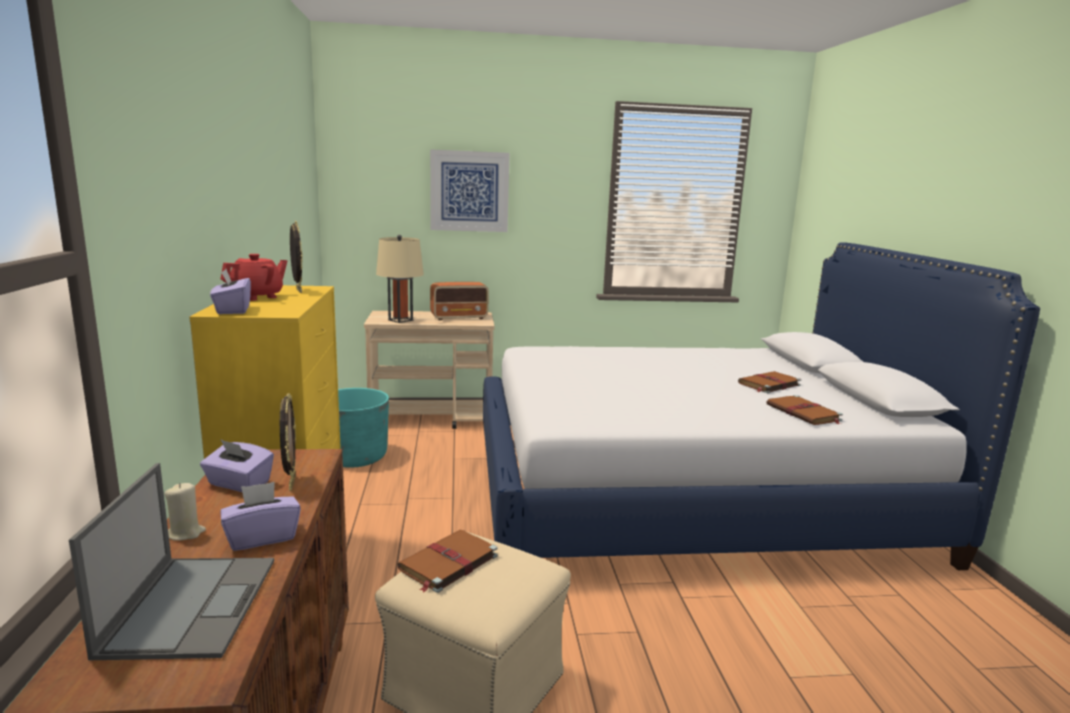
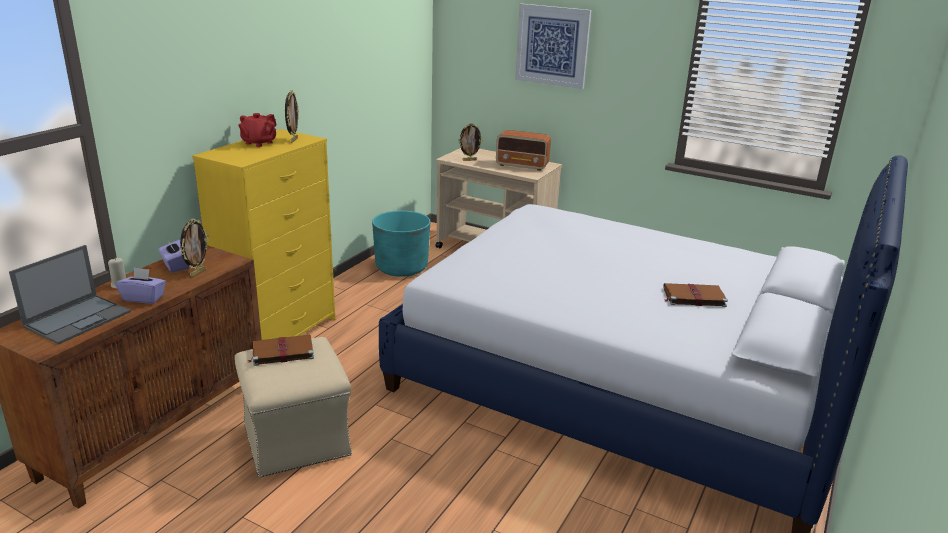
camera: 35 degrees right, 10 degrees up
(232, 310) = (221, 154): purple tissue box -> none
(257, 297) = (258, 143): red teapot -> red teapot turned 135 degrees clockwise
(400, 320) = (469, 160): beige table lamp -> picture frame
(804, 413) = (662, 332): brown book -> none

